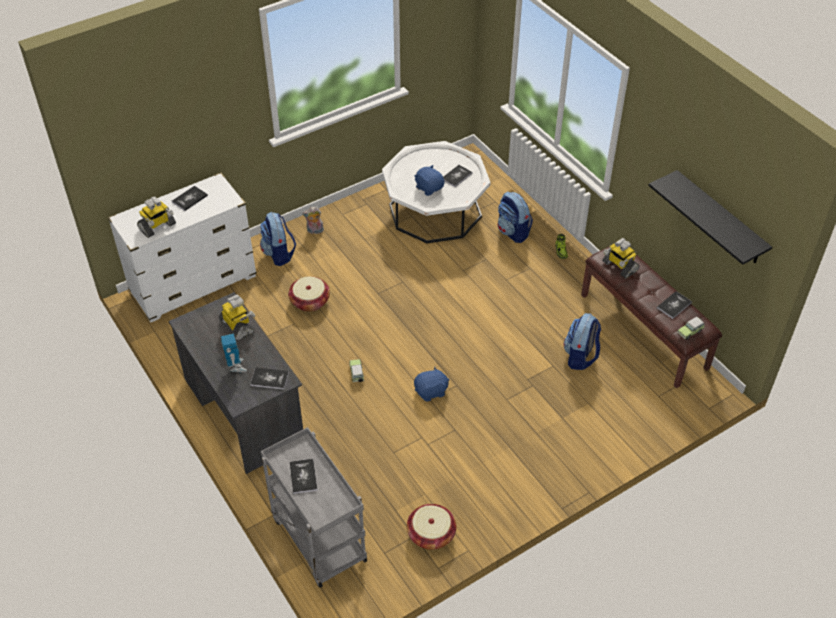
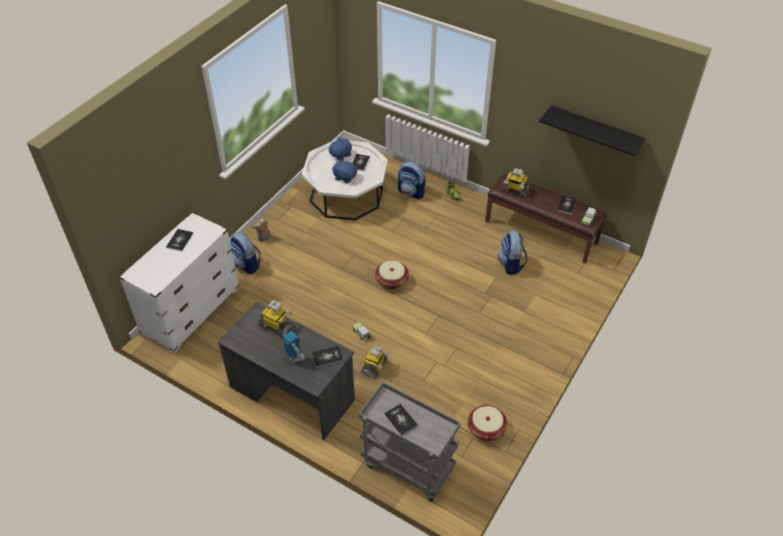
camera: 25 degrees left, 0 degrees up
(157, 227) = (167, 271): toy robot -> toy robot (374, 367)
(310, 301) = (293, 292): basket -> basket (391, 280)
(431, 391) = (423, 326): blue plush toy -> blue plush toy (341, 155)

